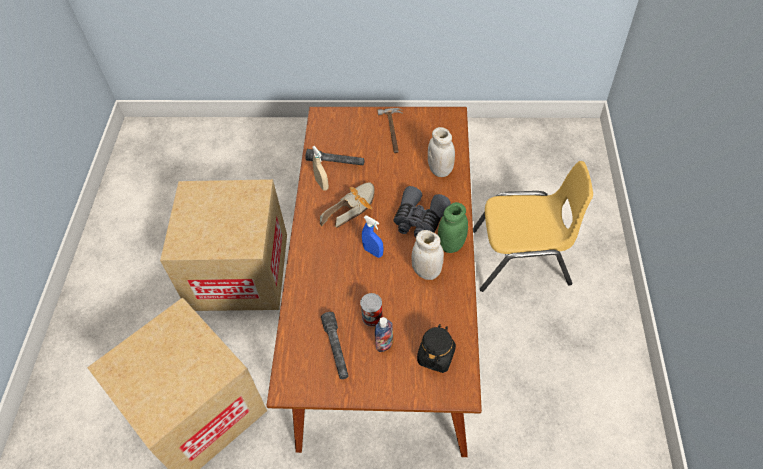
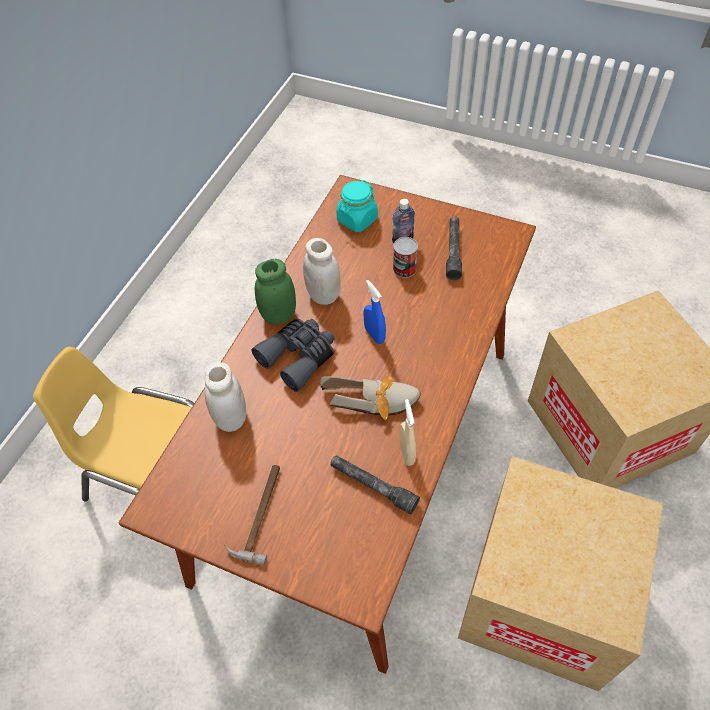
camera: 160 degrees left, 0 degrees up
(353, 208) = (376, 401): shoe -> shoe turned 150 degrees counterclockwise
(436, 356) = (357, 220): black jar -> turquoise jar

